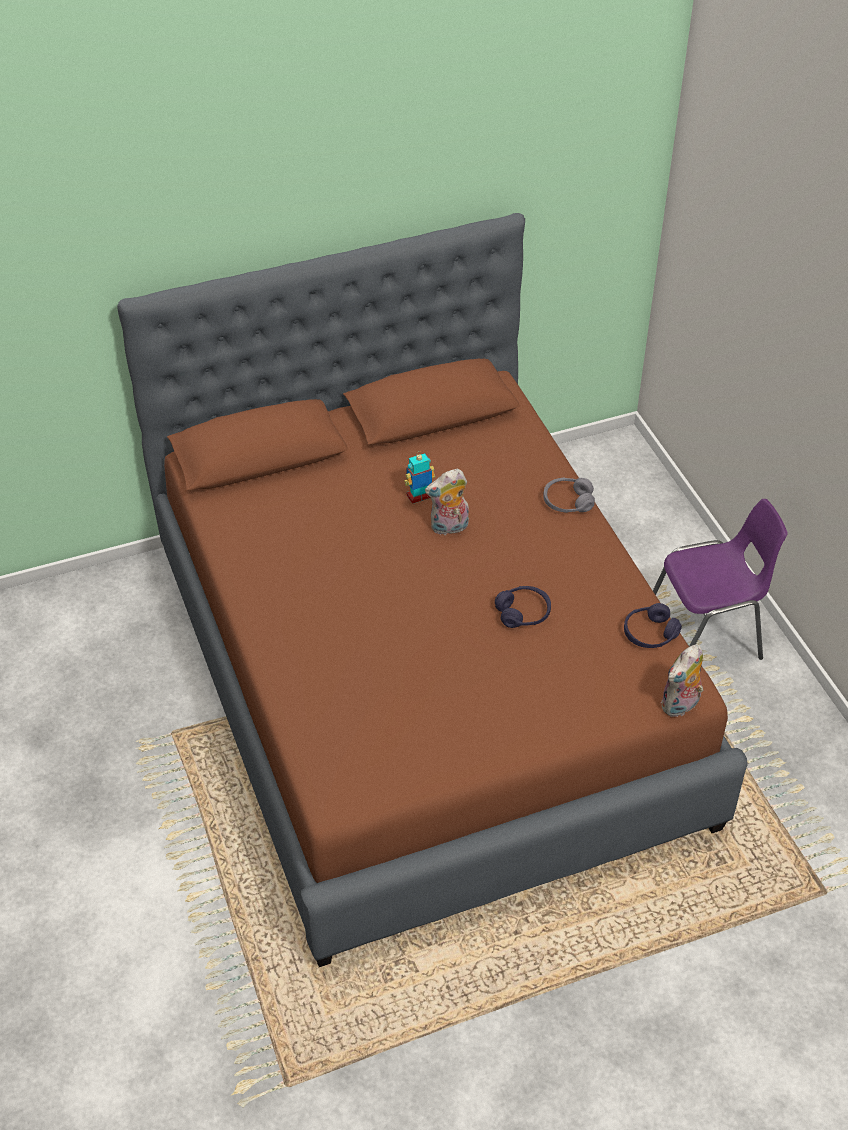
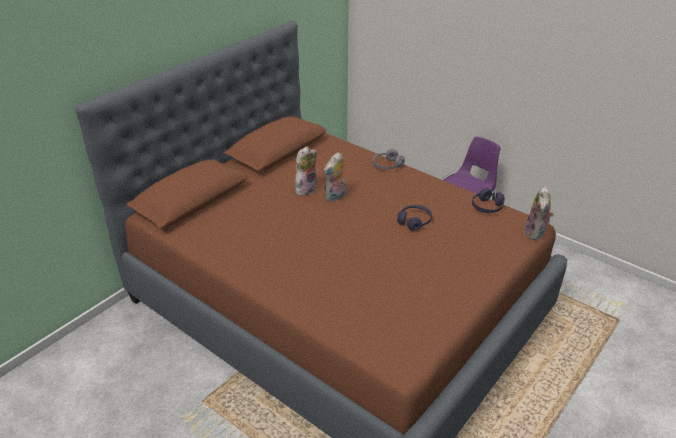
camera: 30 degrees left, 10 degrees down
(419, 497) = (305, 188): toy robot -> plush toy

